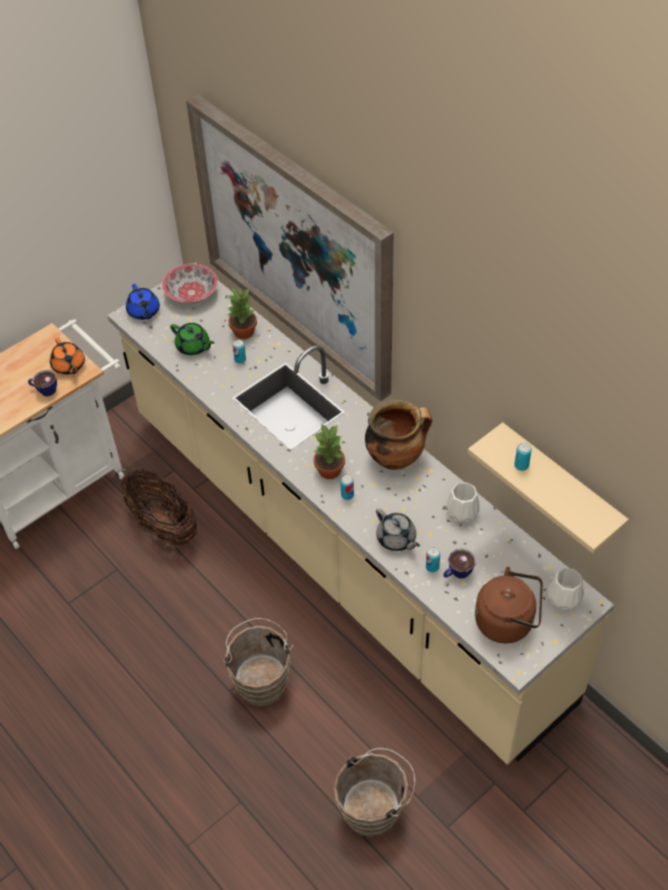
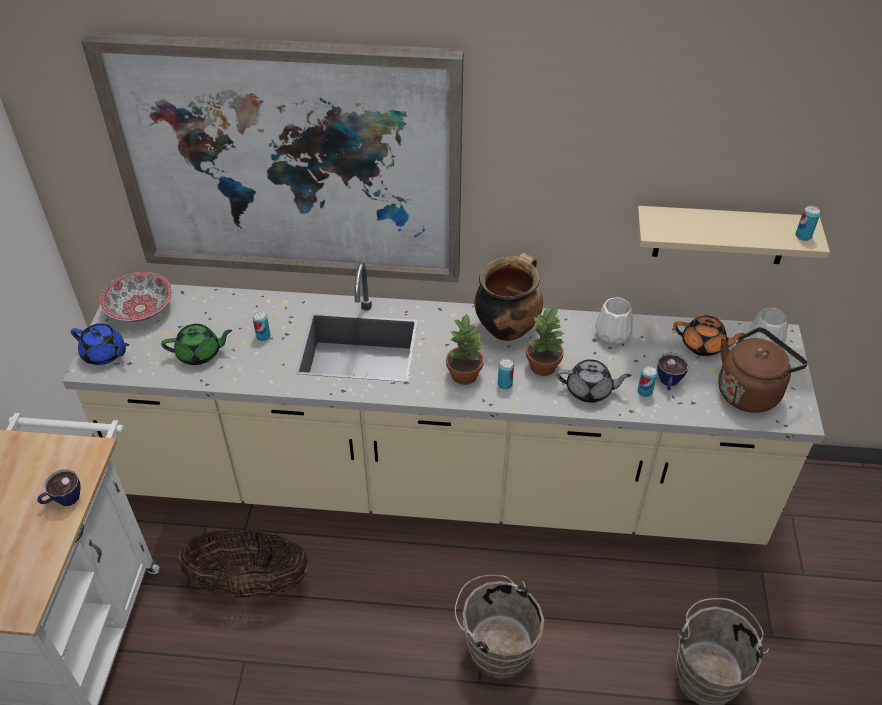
camera: 45 degrees left, 5 degrees down
(69, 366) = (67, 458): orange teapot -> orange teapot (703, 346)
(244, 332) = (239, 311): potted plant -> potted plant (543, 366)
(521, 465) = (697, 227): can -> can (803, 236)

